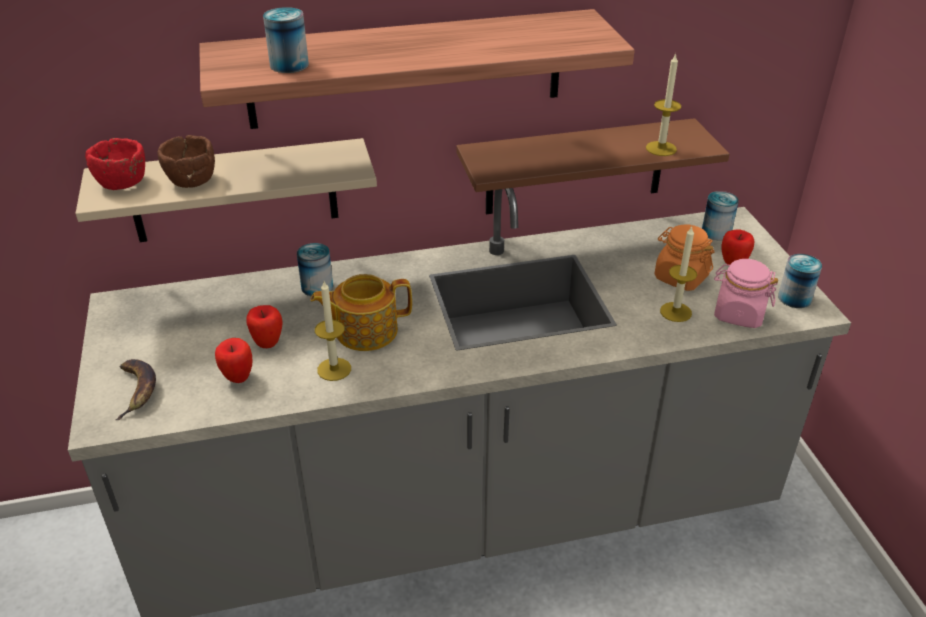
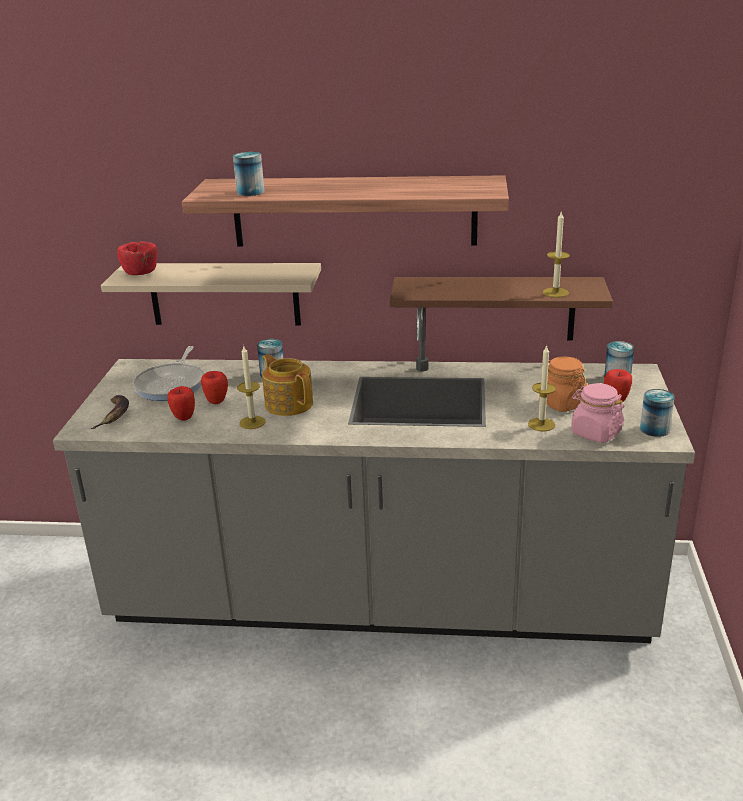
camera: 20 degrees right, 10 degrees down
(191, 180) = (185, 275): brown bowl -> none
(191, 325) = (172, 384): none -> frying pan
(365, 331) = (289, 403): teapot -> teapot turned 45 degrees clockwise

